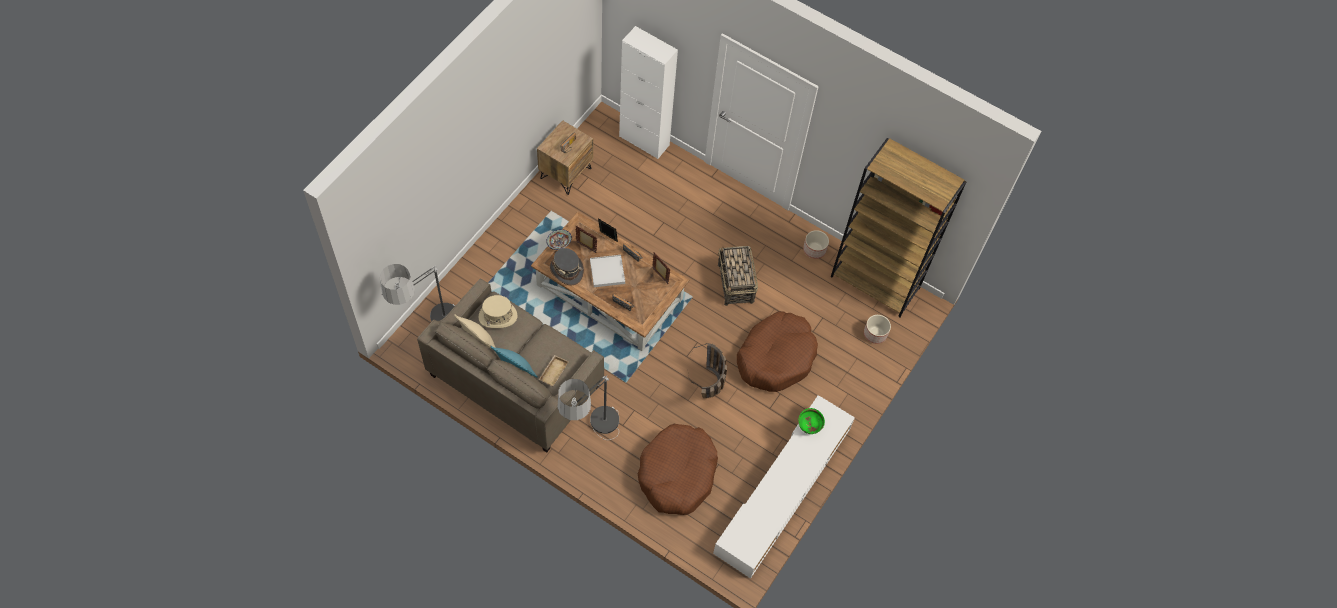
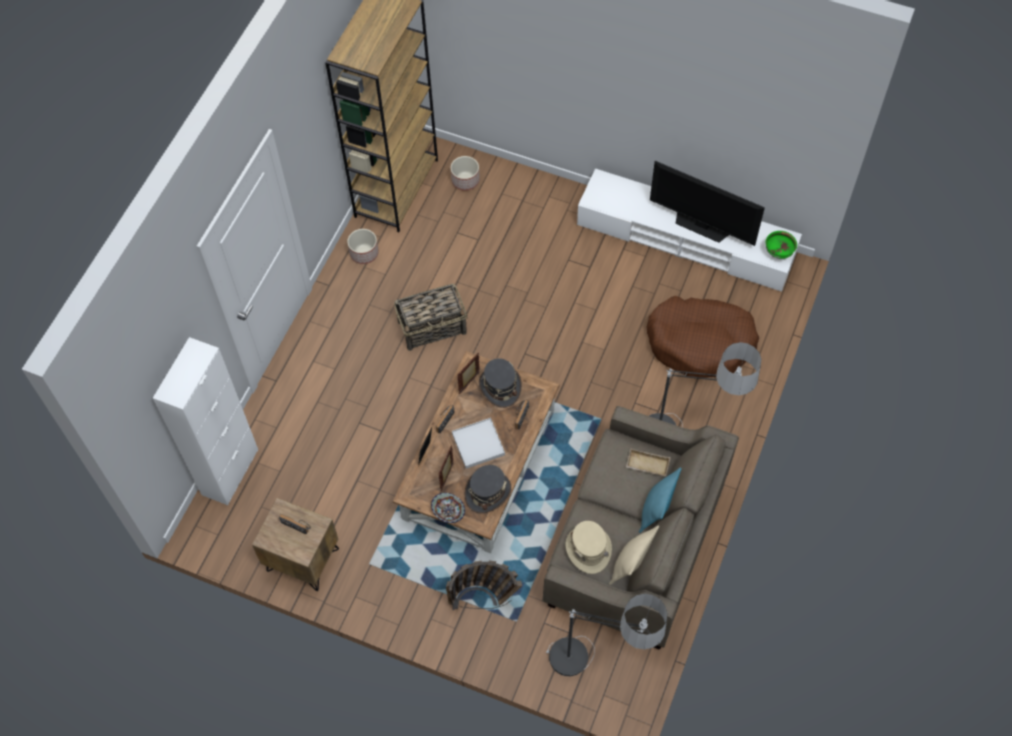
camera: 95 degrees left, 0 degrees up
(652, 295) = (500, 387): none -> grey hat
(709, 389) = (584, 330): basket -> basket (485, 600)
(775, 357) = (522, 271): brown dog bed -> none
(778, 487) = (701, 225): none -> television
(809, 426) = (619, 207): green bowl -> green bowl (778, 252)

